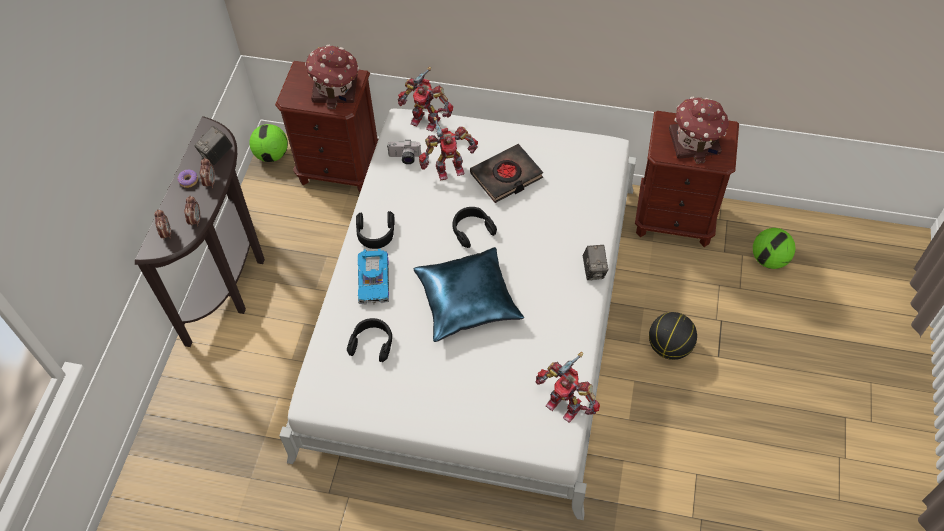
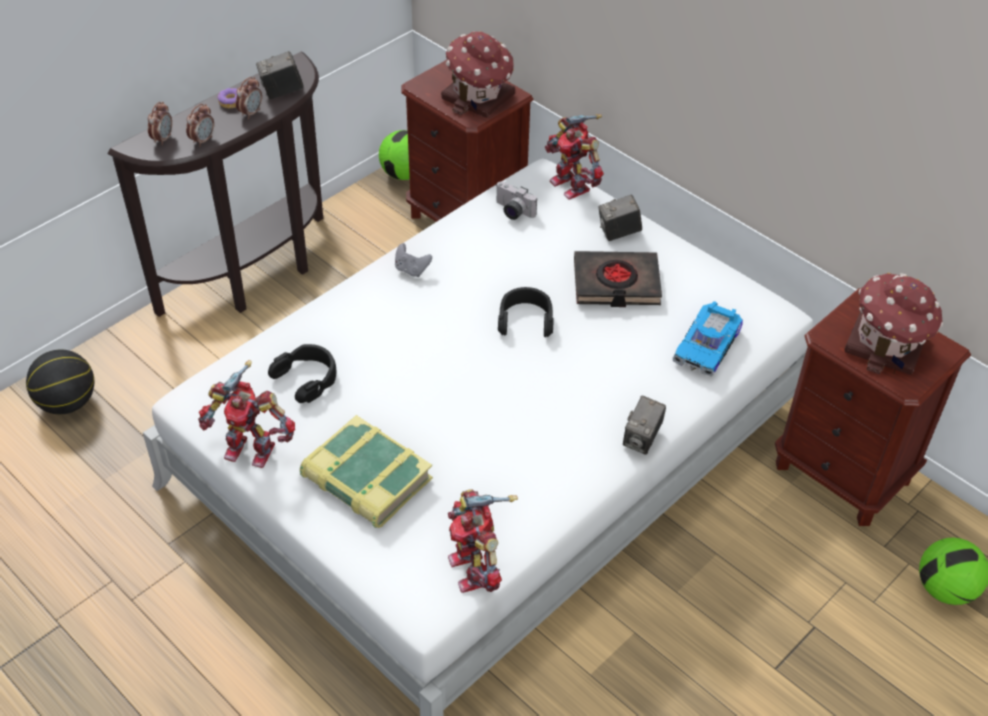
camera: 30 degrees right, 10 degrees down
(375, 233) = (411, 270): black headphones -> grey game controller
(375, 280) = (367, 316): toy car -> toy car (708, 346)
(449, 168) = (555, 245): toy robot -> toy robot (251, 448)
(461, 387) = (366, 479): none -> book
(467, 300) = (455, 391): blue pillow -> none
(480, 139) = (618, 233): none -> camera
(669, 347) = (714, 618): basketball -> basketball (67, 403)

